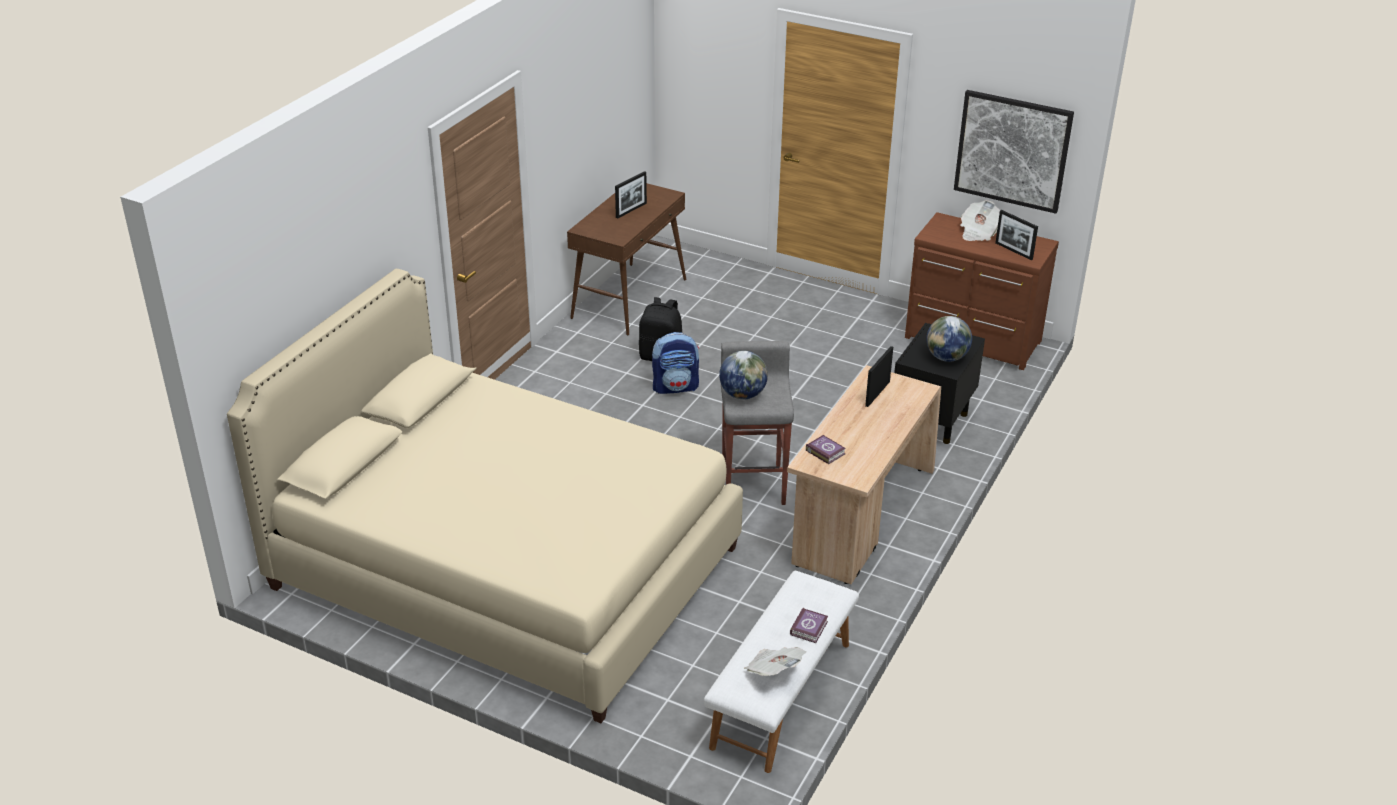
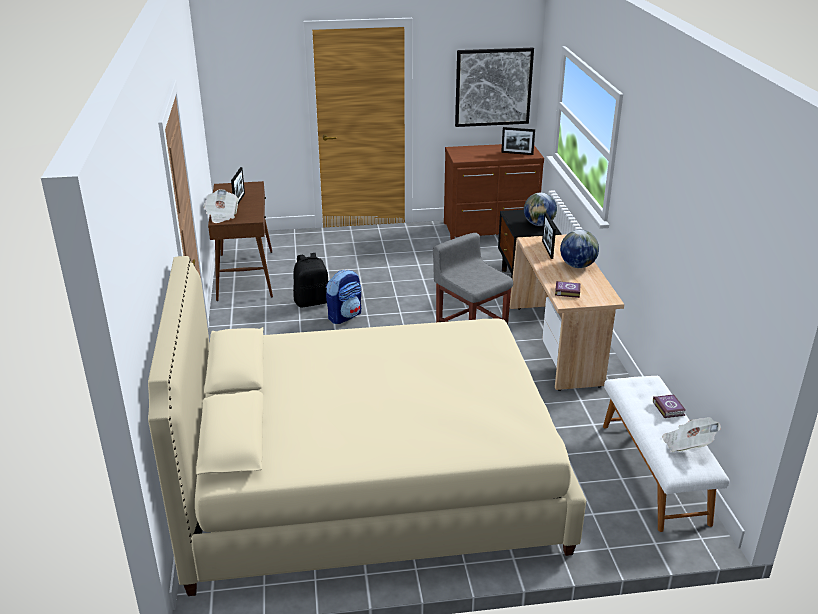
camera: 35 degrees left, 5 degrees down
(742, 395) = (468, 279): globe -> globe (577, 266)
(978, 232) = (484, 150): newspaper -> newspaper (221, 215)

